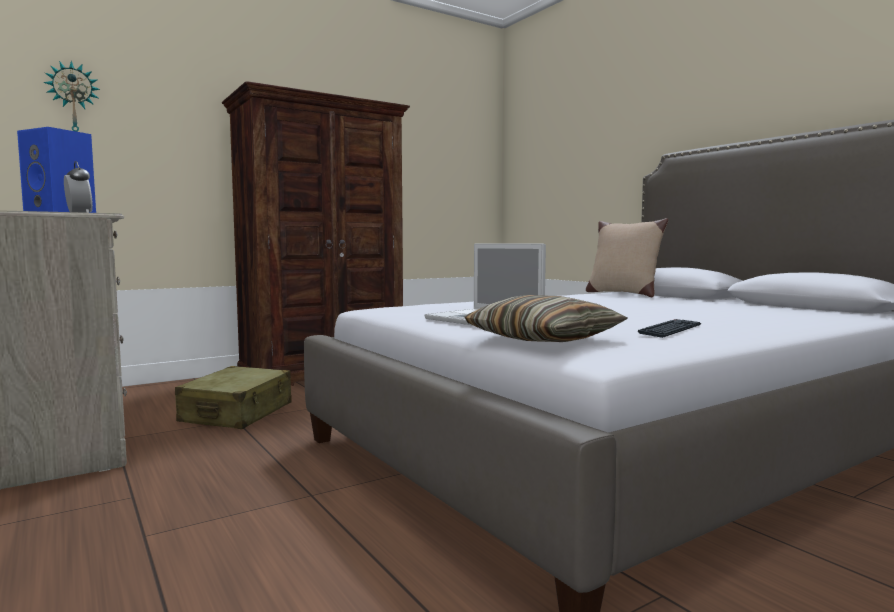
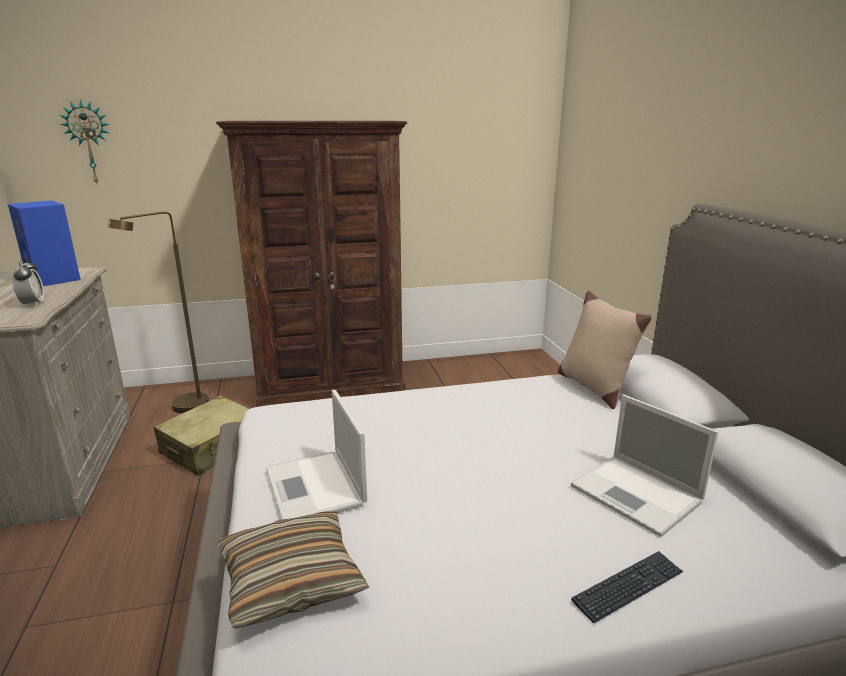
camera: 20 degrees right, 15 degrees up
(171, 397) = (183, 409): none -> brown floor lamp
(671, 330) = (463, 575): keyboard -> keyboard (628, 587)
(729, 310) = (638, 495): none -> laptop

